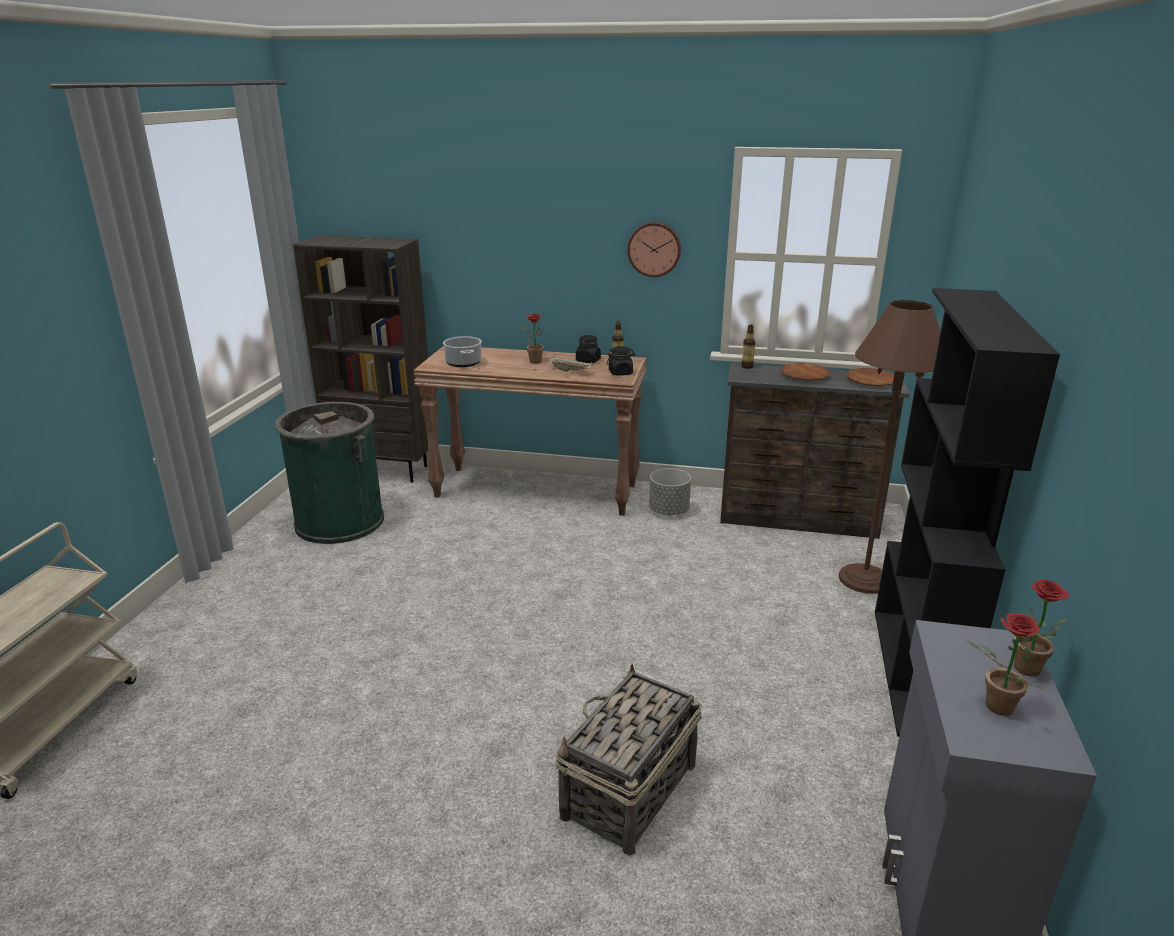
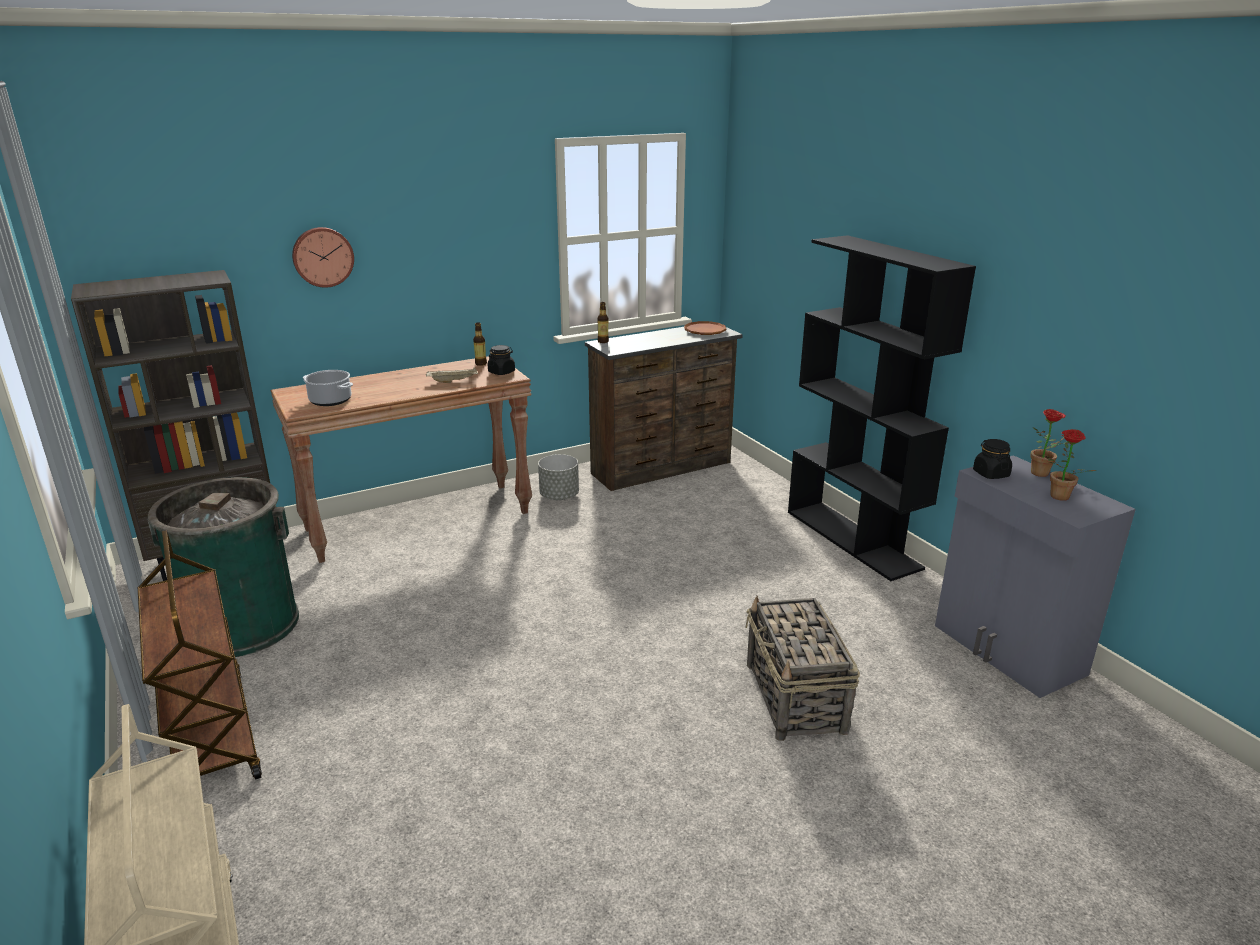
camera: 40 degrees left, 0 degrees up
(237, 586) = (210, 734): none -> brown cart
(533, 361) = (400, 382): potted plant -> none
(588, 360) = (452, 369): black jar -> black jar (990, 474)
(654, 249) = (493, 245): wall clock -> wall clock (322, 257)
(804, 375) = (655, 338): brown plate -> none
(864, 579) = (755, 493): brown floor lamp -> none

